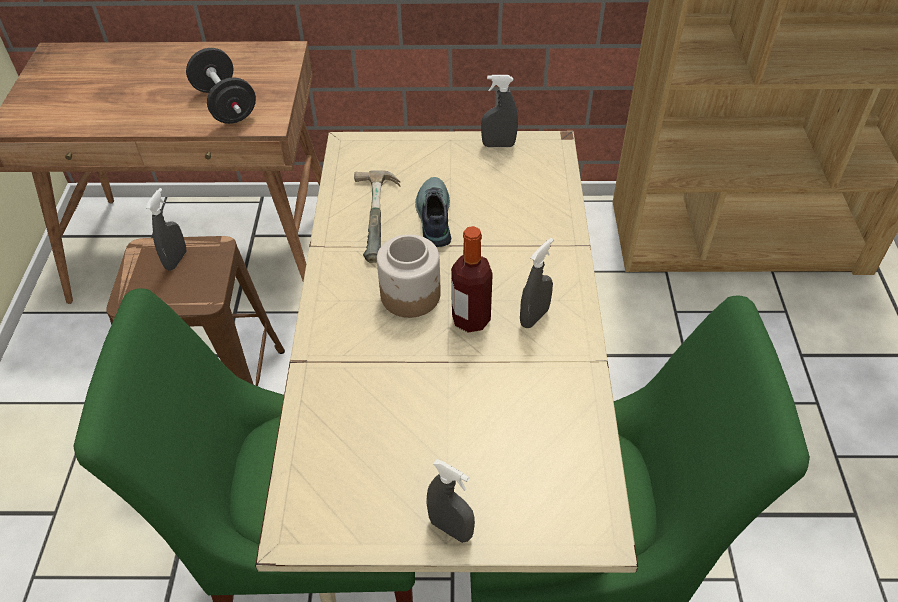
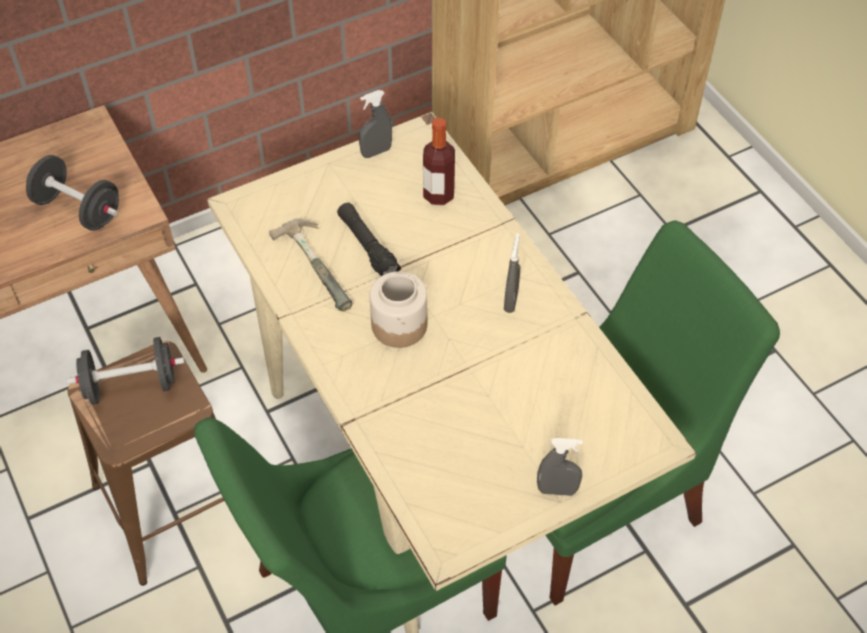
camera: 30 degrees left, 5 degrees up
(176, 260) = (131, 385): grey spray bottle -> black dumbbell
(432, 218) = (367, 247): shoe -> black flashlight
(471, 319) = (462, 324): bottle -> bottle (438, 195)

